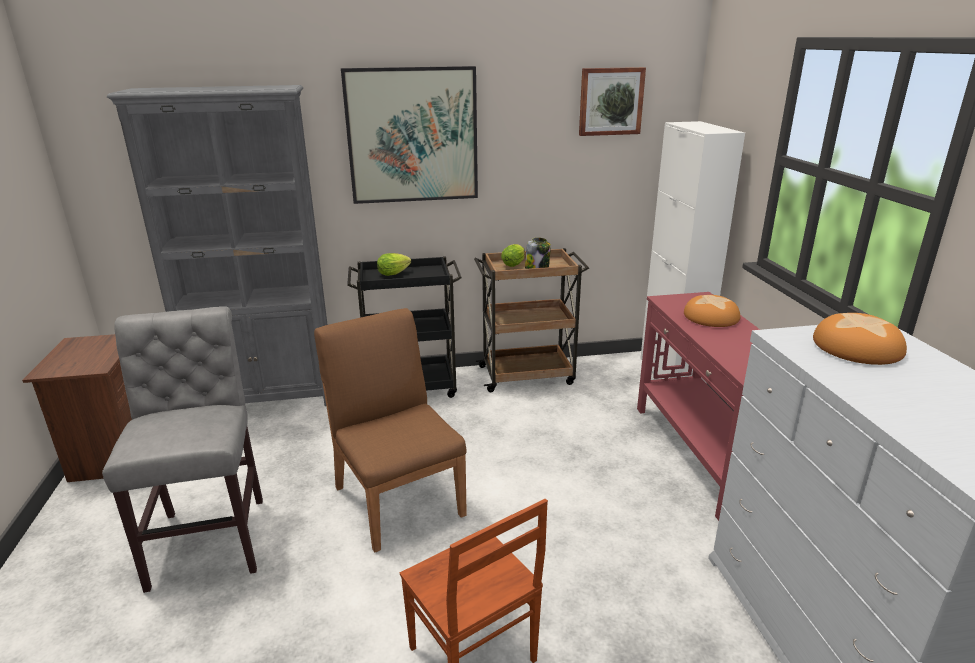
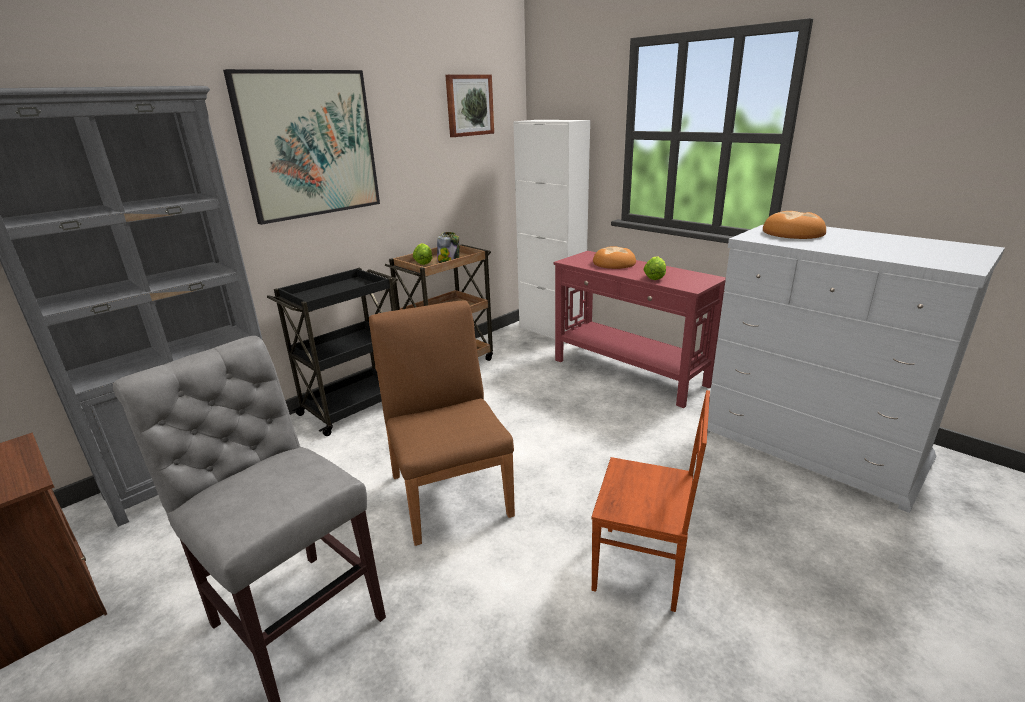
camera: 35 degrees left, 0 degrees up
(395, 273) = (323, 291): lettuce -> lettuce (655, 277)
(399, 499) = (450, 493): brown chair -> brown chair turned 45 degrees clockwise

